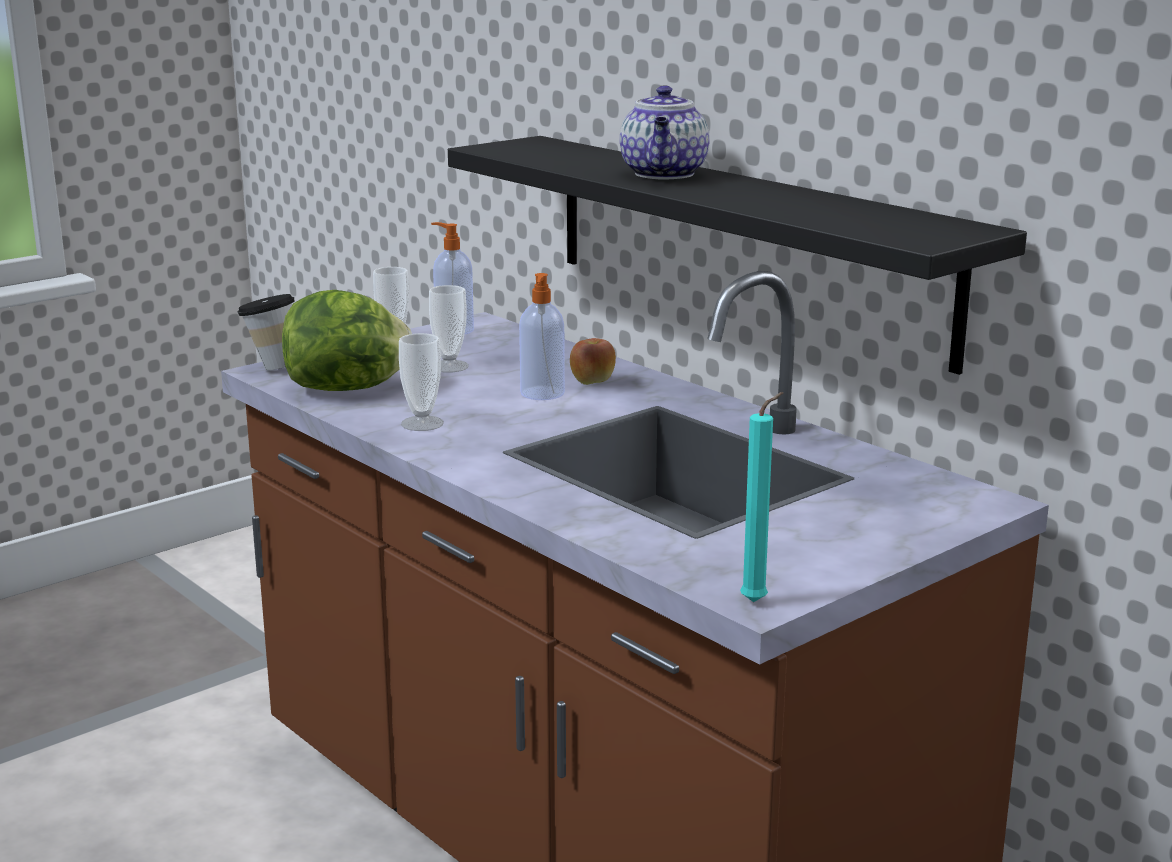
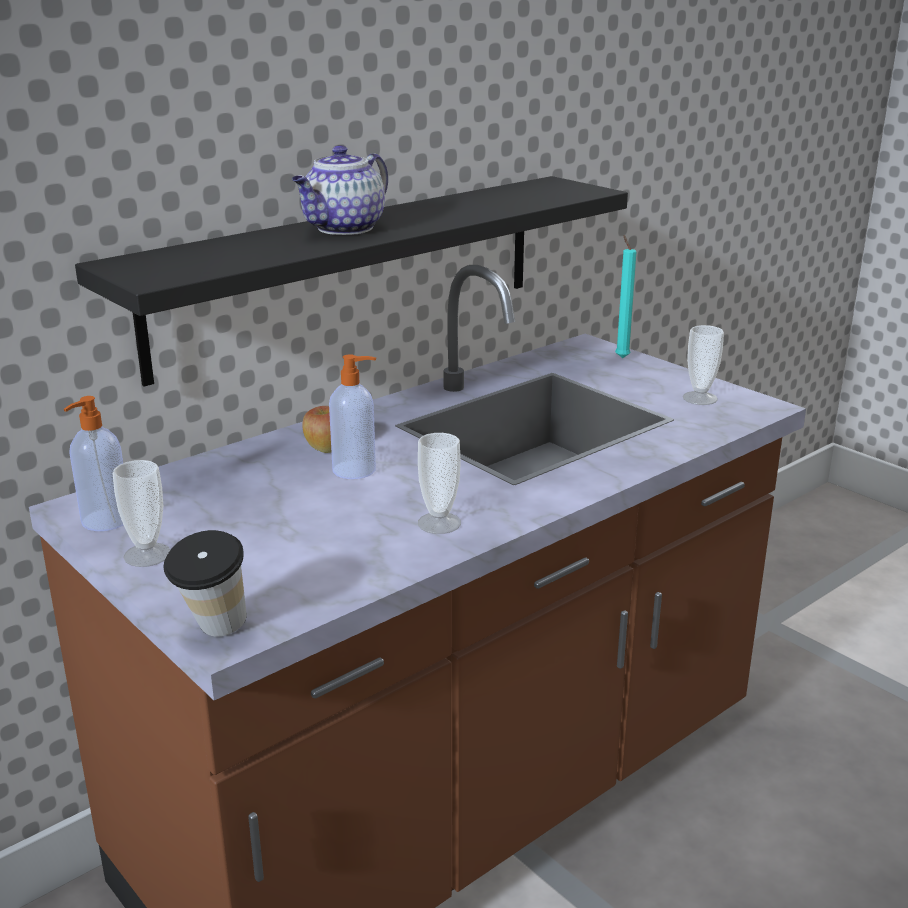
camera: 90 degrees left, 5 degrees up
(347, 389) = (318, 571): lettuce -> none
(449, 366) = (250, 517): cup -> cup (700, 398)
(664, 174) = (344, 229): teapot -> teapot turned 120 degrees clockwise
(757, 601) = (764, 406): turquoise candle -> turquoise candle (621, 357)

